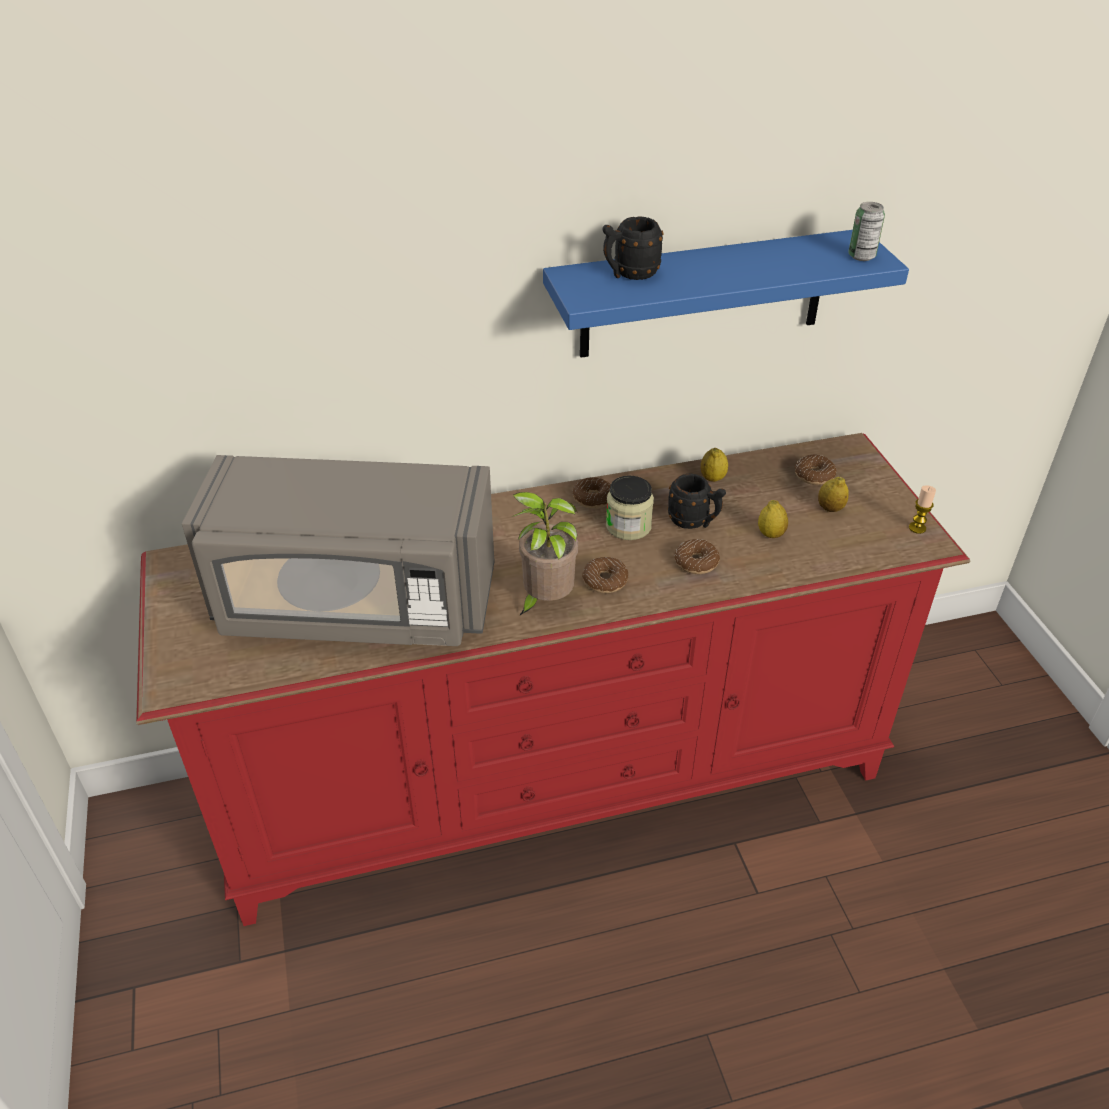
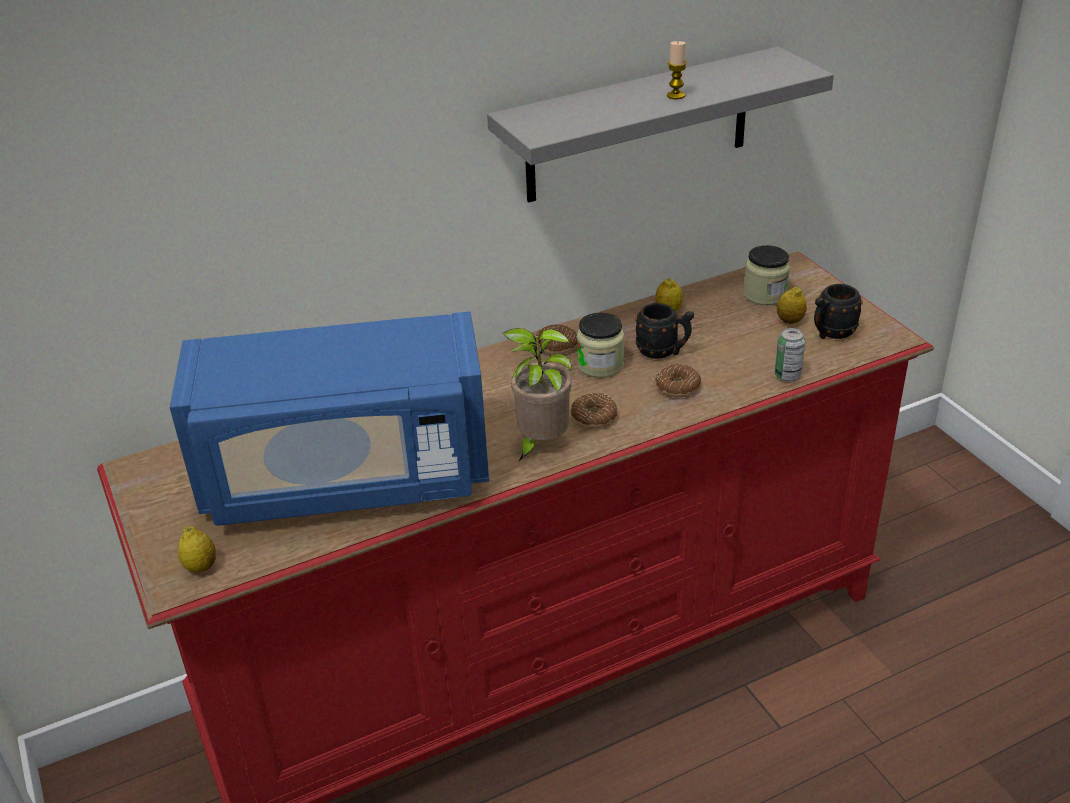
camera: 10 degrees left, 5 degrees down
(356, 604) = (347, 477): grey microwave -> blue microwave
(629, 274) = (574, 109): black mug -> black mug (830, 333)
(703, 294) = (638, 126): blue shelf -> grey shelf
(771, 534) = (741, 352): lemon -> lemon (201, 567)
(814, 475) = (765, 294): donut -> jar
(861, 256) = (786, 69): can -> can (787, 375)
(917, 528) = (876, 326): candle -> candle (676, 95)

